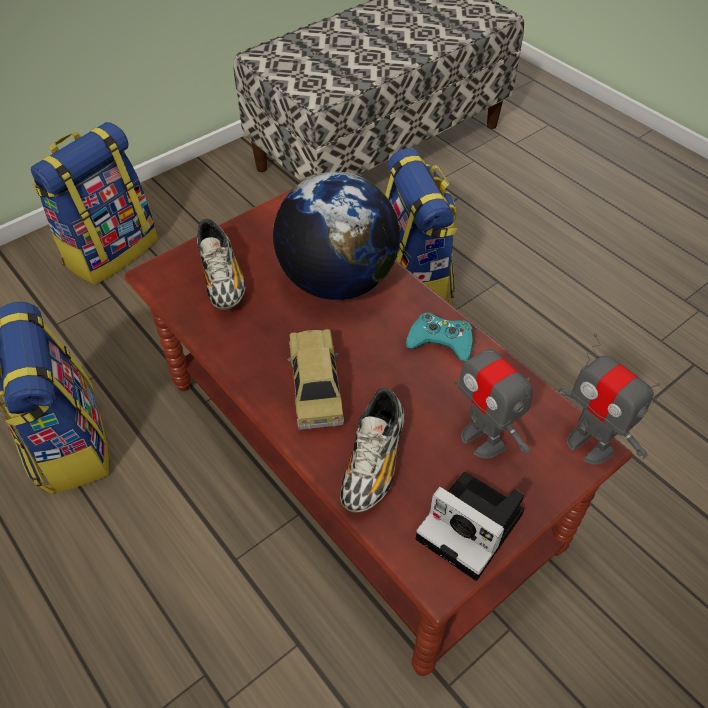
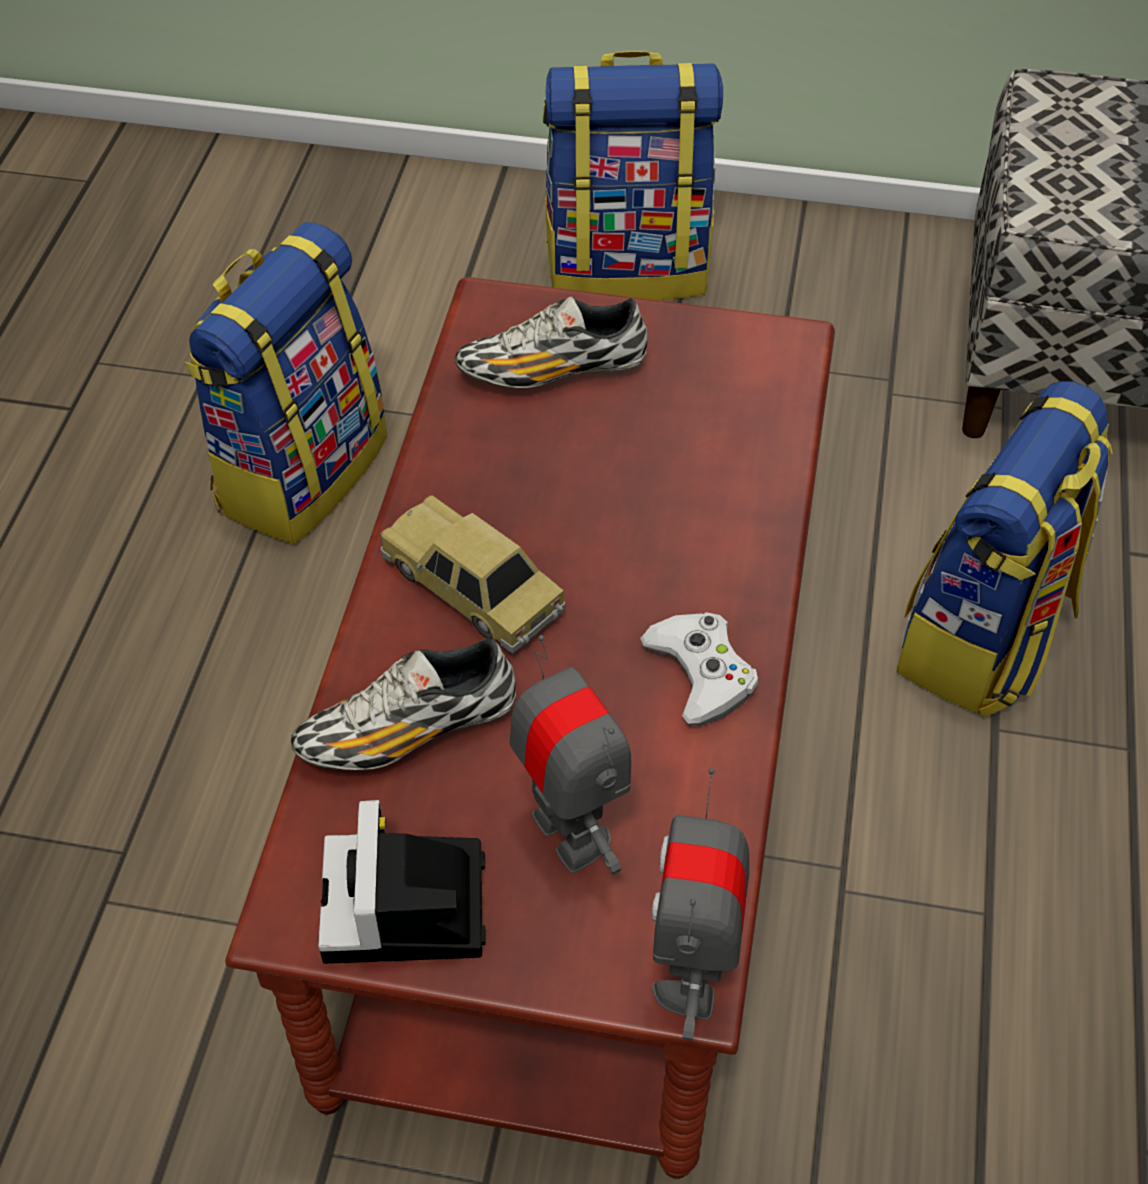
camera: 50 degrees right, 0 degrees up
(222, 279) = (552, 371): shoe -> shoe turned 45 degrees clockwise
(316, 387) = (473, 589): toy car -> toy car turned 90 degrees counterclockwise
(337, 281) = (685, 486): globe -> none
(440, 341) = (701, 673): turquoise game controller -> white game controller
(483, 439) = (570, 833): toy robot -> toy robot turned 135 degrees clockwise

